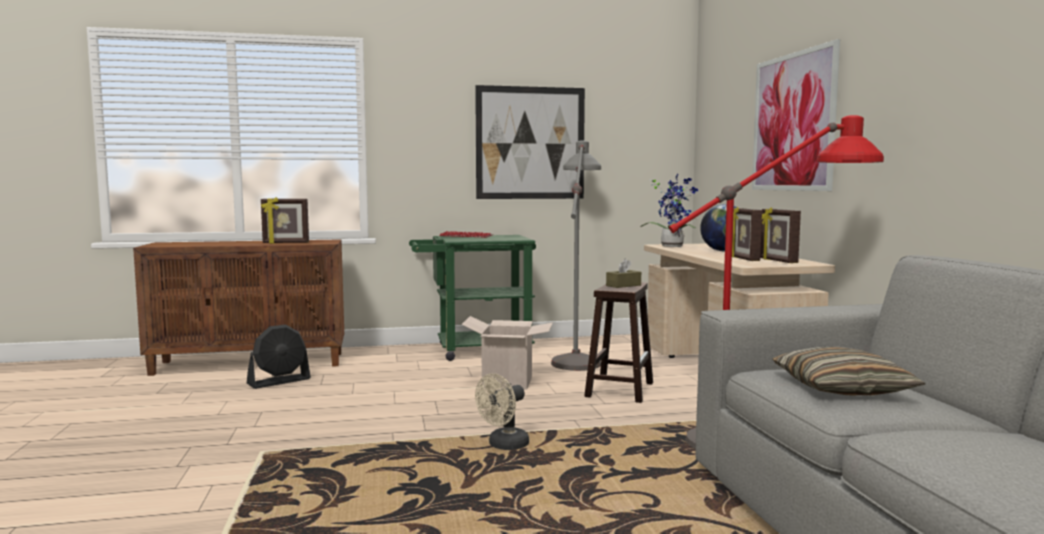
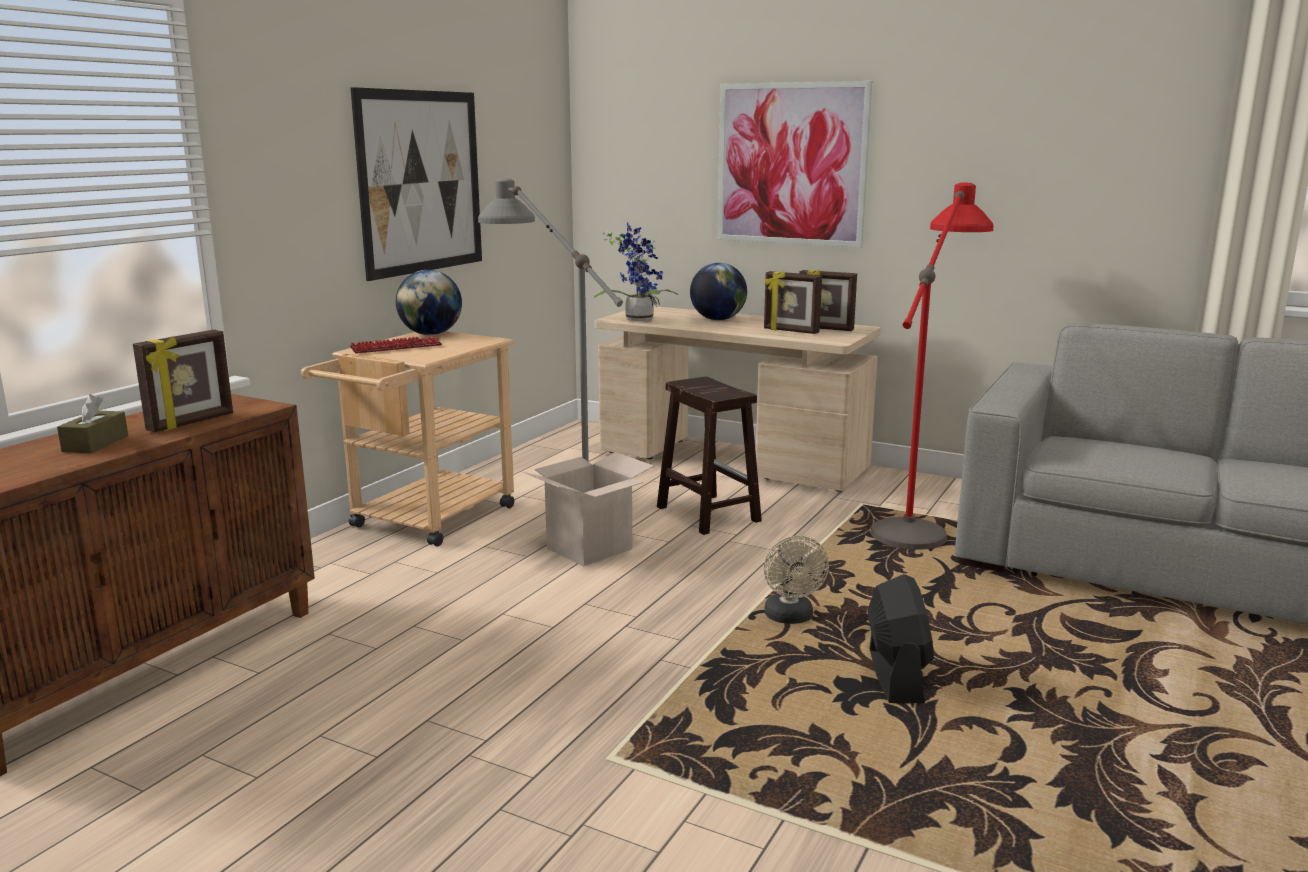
camera: 50 degrees left, 10 degrees up
(279, 381) = (298, 673): black fan -> black fan (895, 676)
(474, 351) = (424, 521): green cart -> beige cart
(508, 235) = (431, 334): none -> globe
(623, 285) = (709, 386): brown tissue box -> brown tissue box (95, 443)
(842, 388) = (1124, 455): pillow -> none

